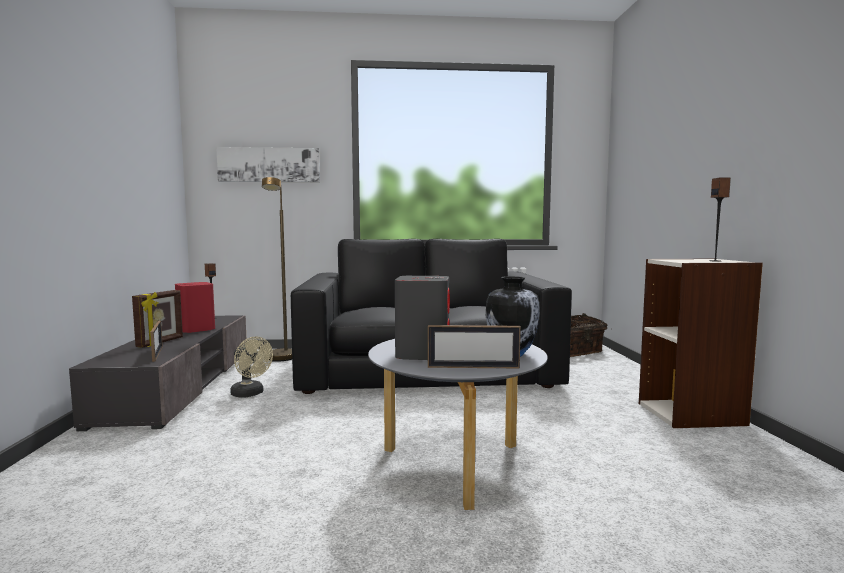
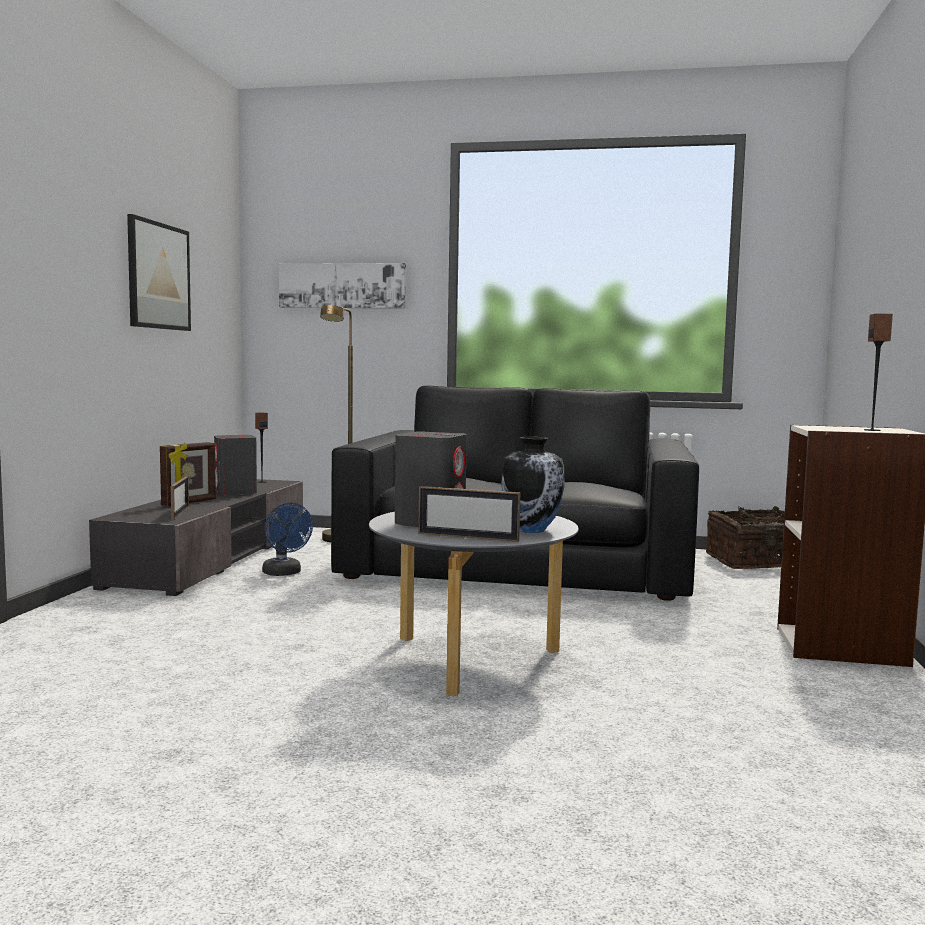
camera: 15 degrees right, 0 degrees up
(120, 150) = (158, 276): none -> picture
(196, 329) = (235, 492): red speaker -> grey speaker
(250, 394) = (284, 573): beige fan -> blue fan

